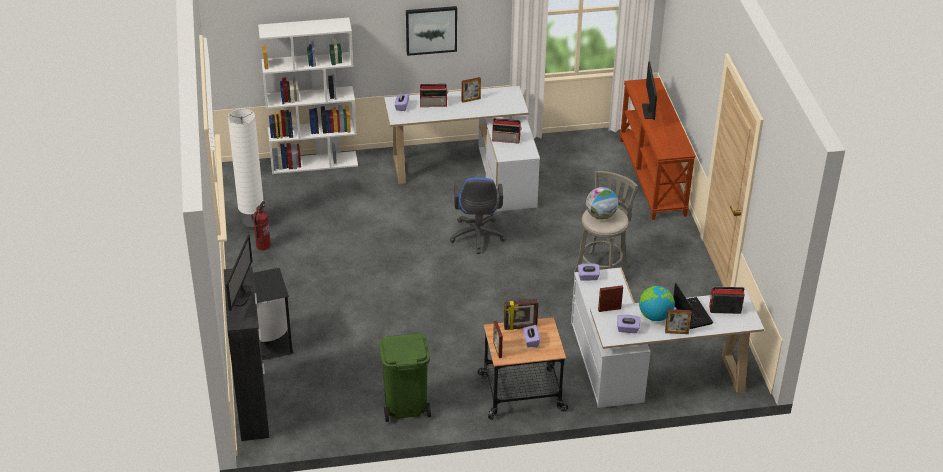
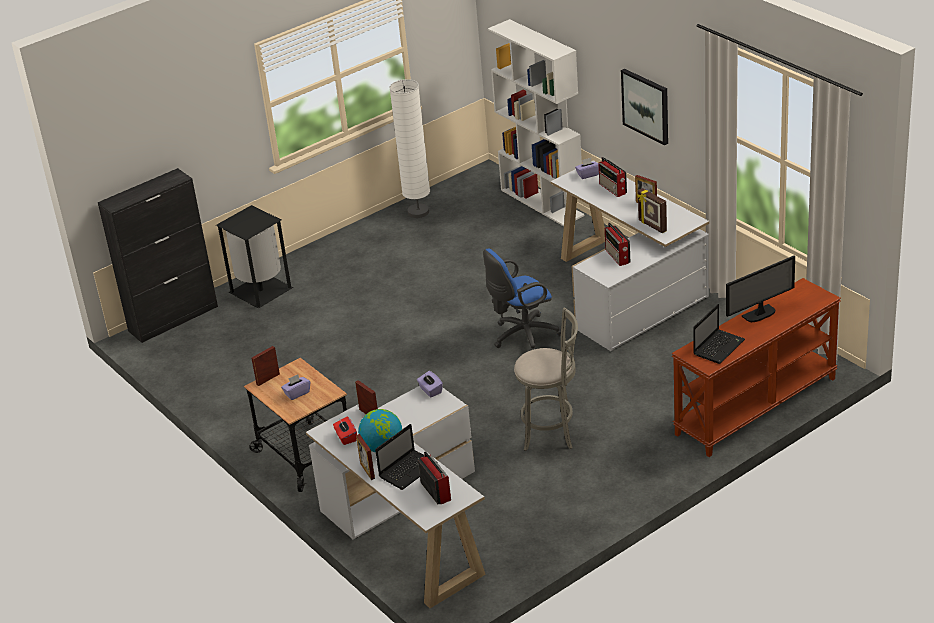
camera: 65 degrees right, 5 degrees down
(242, 296) = (147, 190): monitor -> none
(263, 245) = (392, 231): fire extinguisher -> none
(405, 406) = (234, 395): green trash can -> none
(520, 327) = (313, 379): picture frame -> picture frame (652, 226)
(601, 215) = (540, 359): globe -> none
(627, 329) = (346, 437): purple tissue box -> red tissue box
(669, 139) = (719, 347): none -> laptop

